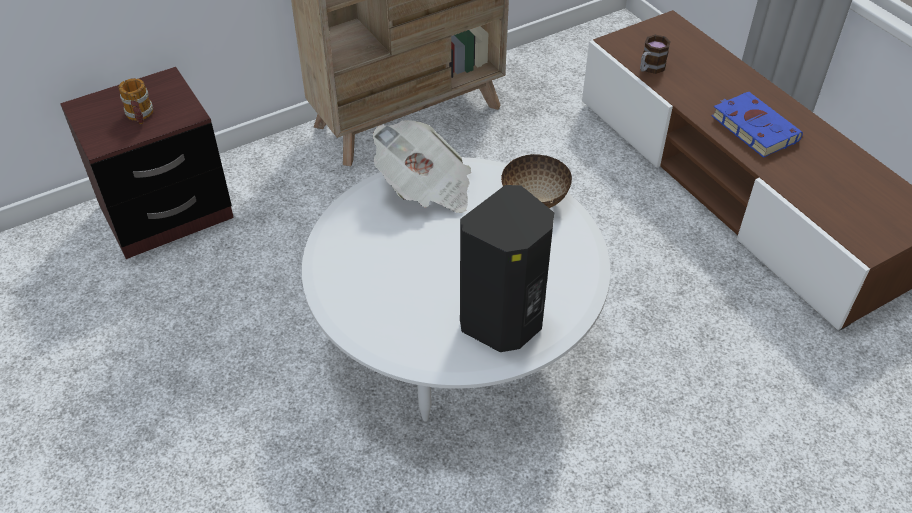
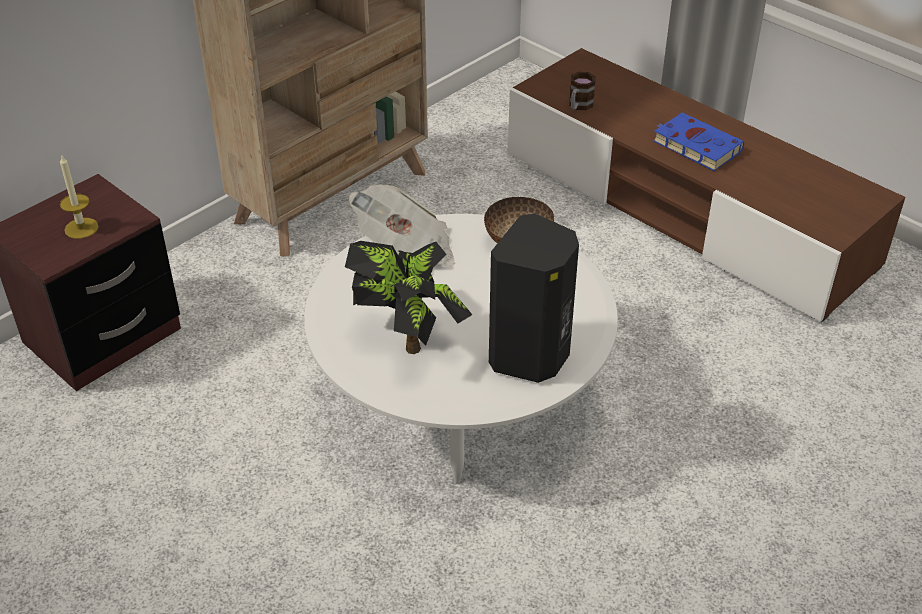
camera: 15 degrees left, 5 degrees down
(140, 116) = (81, 228): mug -> candle
(394, 278) = (408, 338): none -> potted plant

